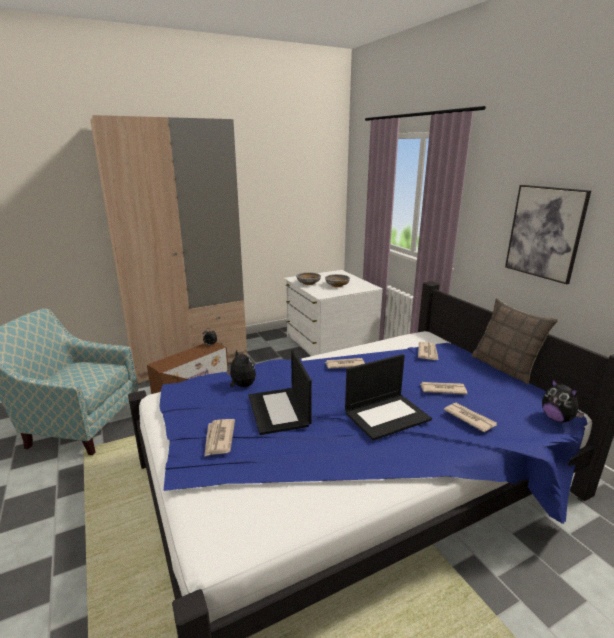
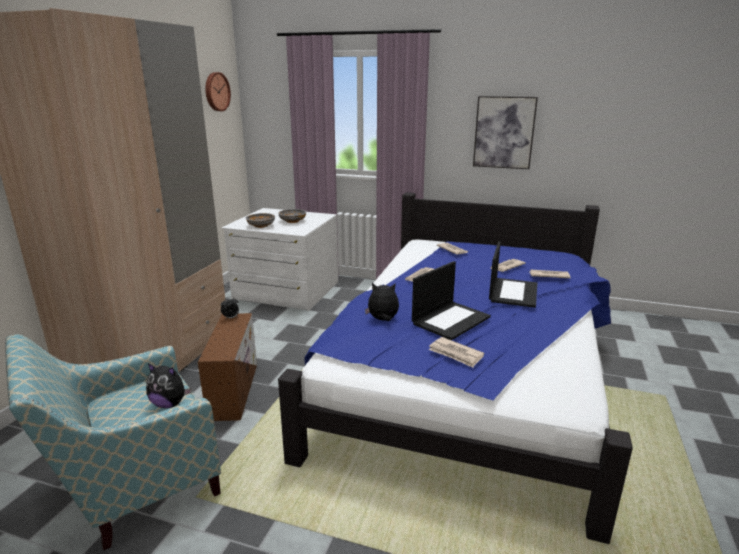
camera: 45 degrees left, 0 degrees up
(279, 411) = (451, 320): laptop -> laptop turned 75 degrees counterclockwise
(316, 169) = (216, 92): none -> wall clock
(505, 367) = (505, 244): pillow -> none
(557, 419) = (576, 260): plush toy -> plush toy (170, 404)

